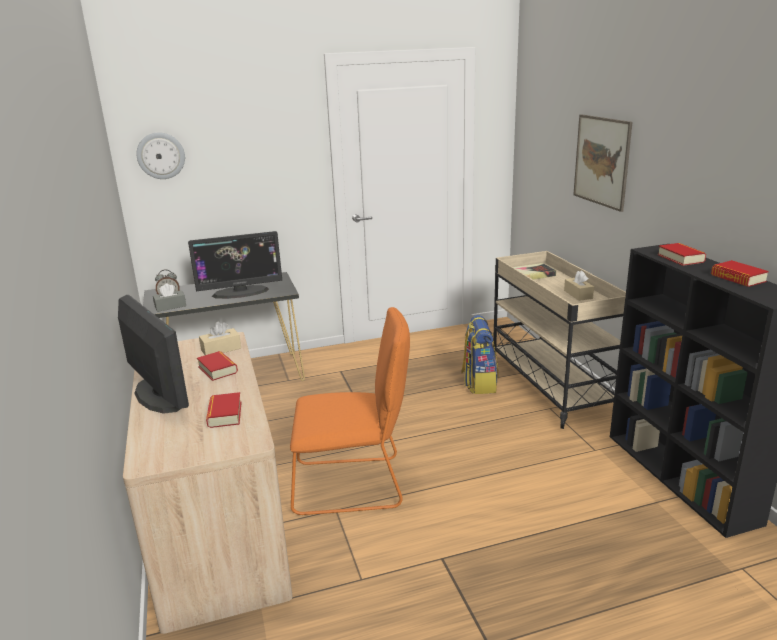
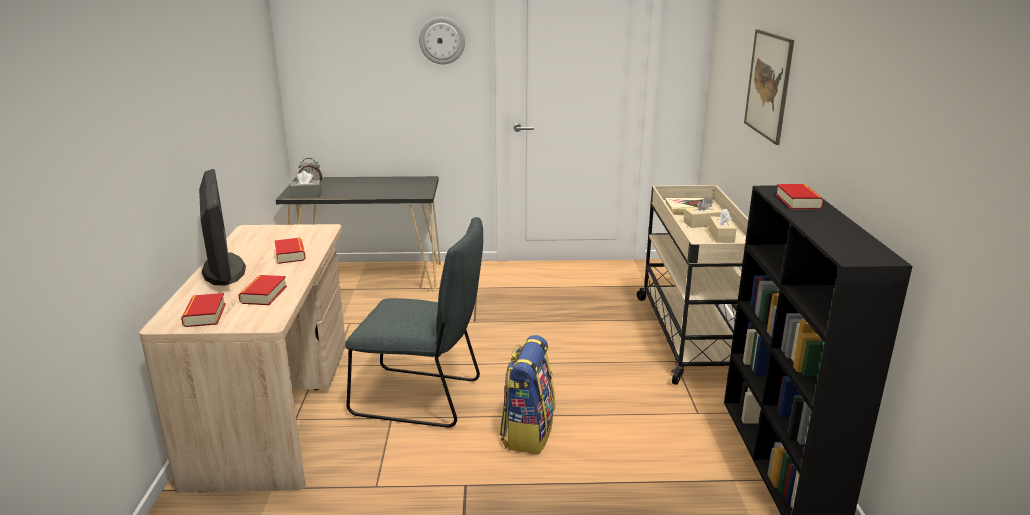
camera: 15 degrees right, 0 degrees up
(161, 155) = (320, 44): wall clock -> wall clock (442, 40)
(221, 349) = (308, 237): beige tissue box -> beige tissue box (702, 223)
(240, 292) = (379, 190): monitor -> none
(354, 485) = (422, 398): orange chair -> grey chair
(479, 383) = (612, 322): backpack -> backpack (527, 432)
(738, 278) = (840, 230): book -> book (205, 315)

